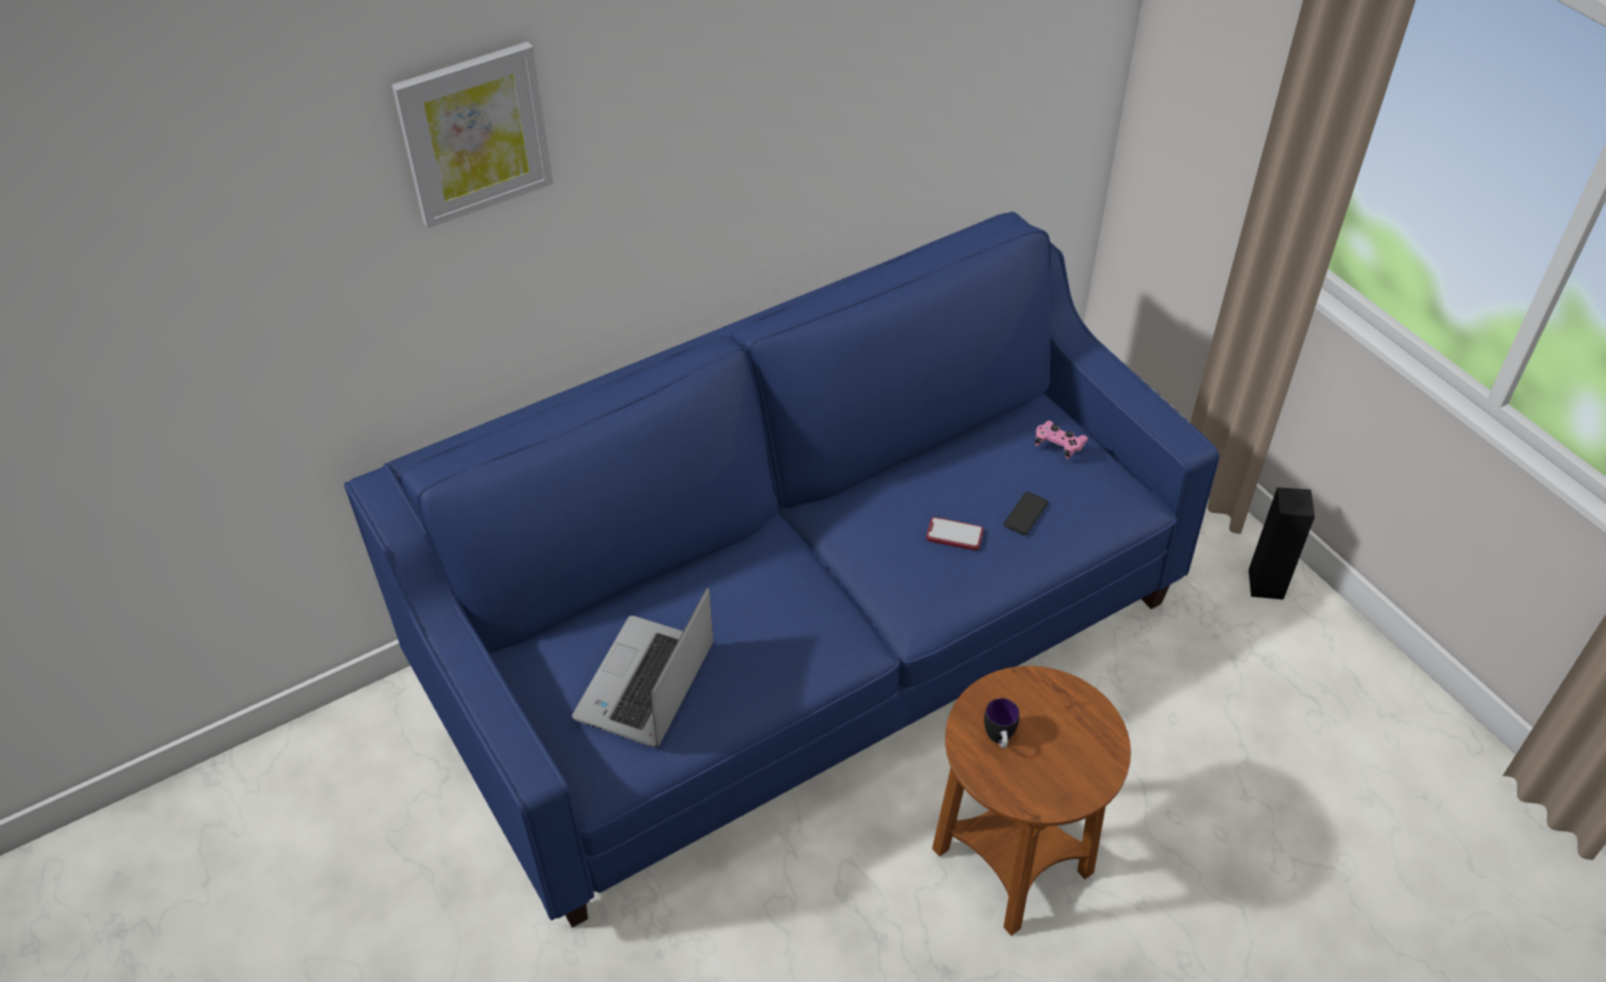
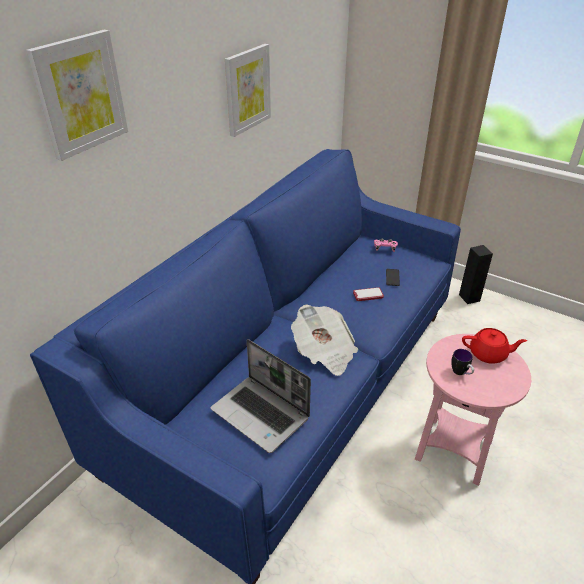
camera: 25 degrees left, 10 degrees down
(646, 685) = (261, 414): laptop -> laptop turned 45 degrees counterclockwise
(807, 617) = (324, 352): none -> newspaper
(834, 97) = (247, 89): none -> picture
(1013, 861) = (454, 450): brown side table -> pink side table
(1075, 725) = (488, 354): none -> red teapot

